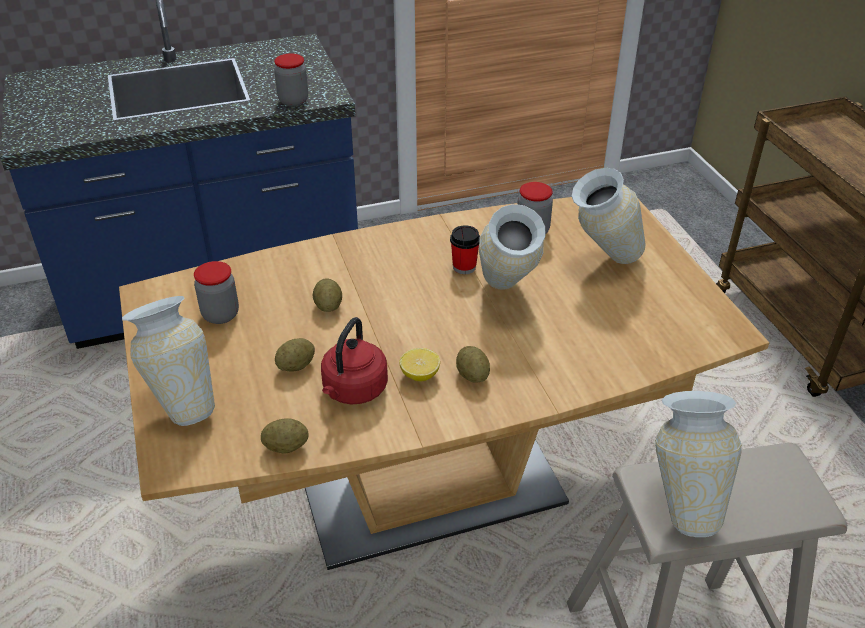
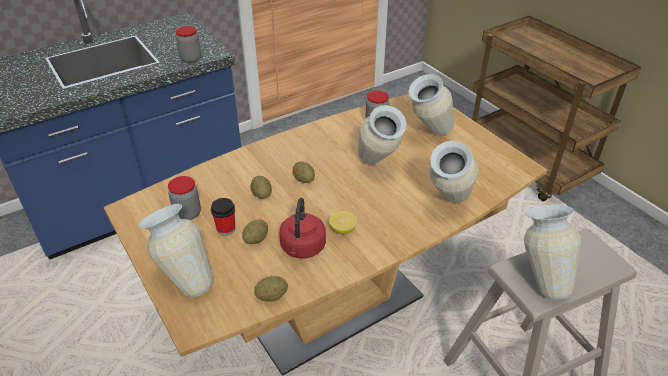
camera: 15 degrees left, 0 degrees up
(464, 267) = (342, 153): cup -> cup (226, 229)
(472, 375) = (377, 223): potato -> potato (304, 180)
(585, 371) = (447, 207): none -> vase

